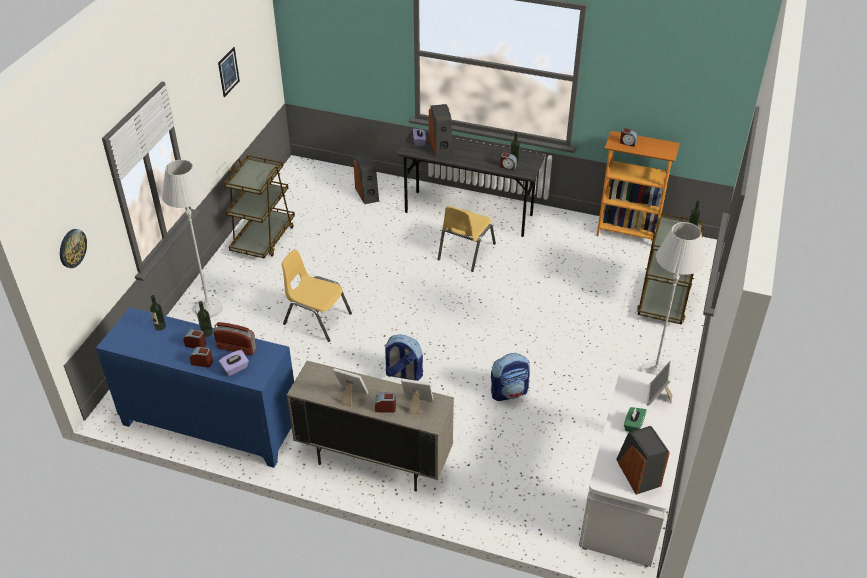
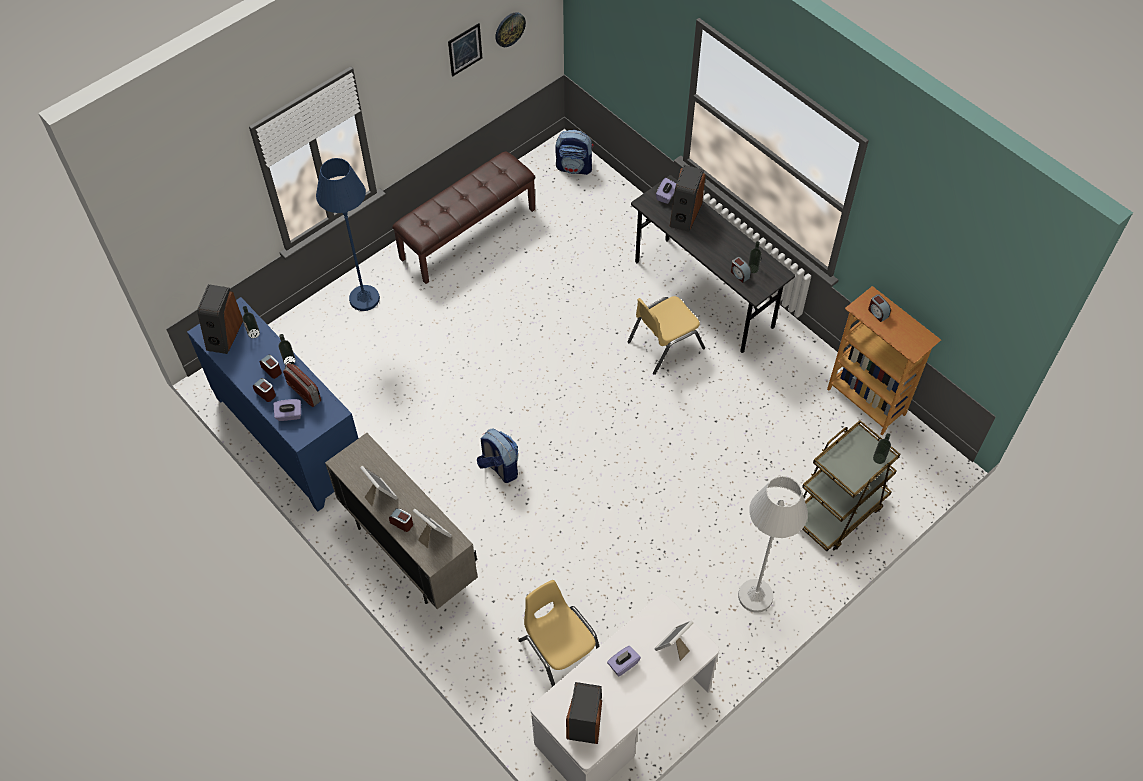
camera: 30 degrees right, 15 degrees up
(72, 248) = (190, 228): wall clock -> wall clock (509, 29)
(208, 308) = (364, 298): white floor lamp -> blue floor lamp
(263, 238) = (467, 233): brown cart -> brown bench
(317, 319) = (458, 360): yellow chair -> yellow chair (560, 652)
(367, 194) = (611, 219): speaker -> speaker (224, 334)
(509, 392) = (589, 540): backpack -> backpack (574, 167)
(633, 425) = (623, 664): green tissue box -> purple tissue box

